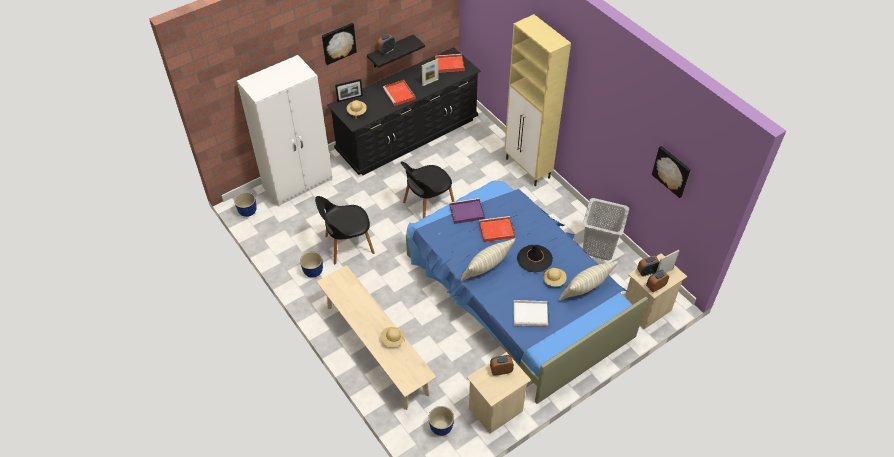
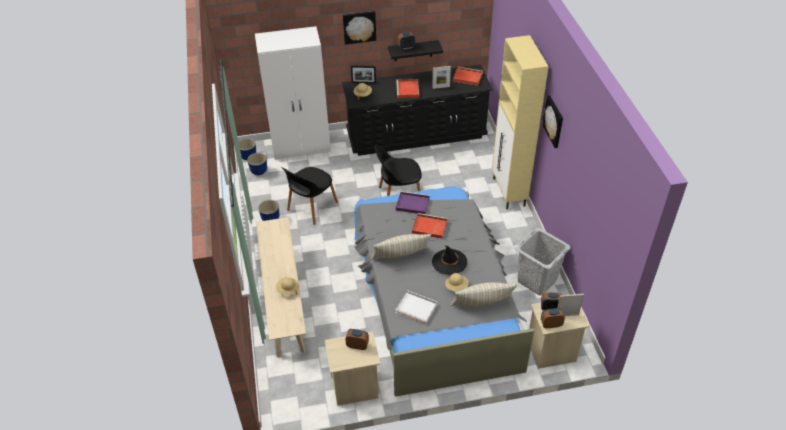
camera: 25 degrees right, 5 degrees down
(347, 245) = (311, 207): black chair -> black chair turned 60 degrees counterclockwise
(441, 428) = (298, 384): planter -> planter (259, 171)
(515, 293) = (433, 294): blue bed -> grey bed
(672, 171) = (599, 212): picture -> picture (554, 121)

